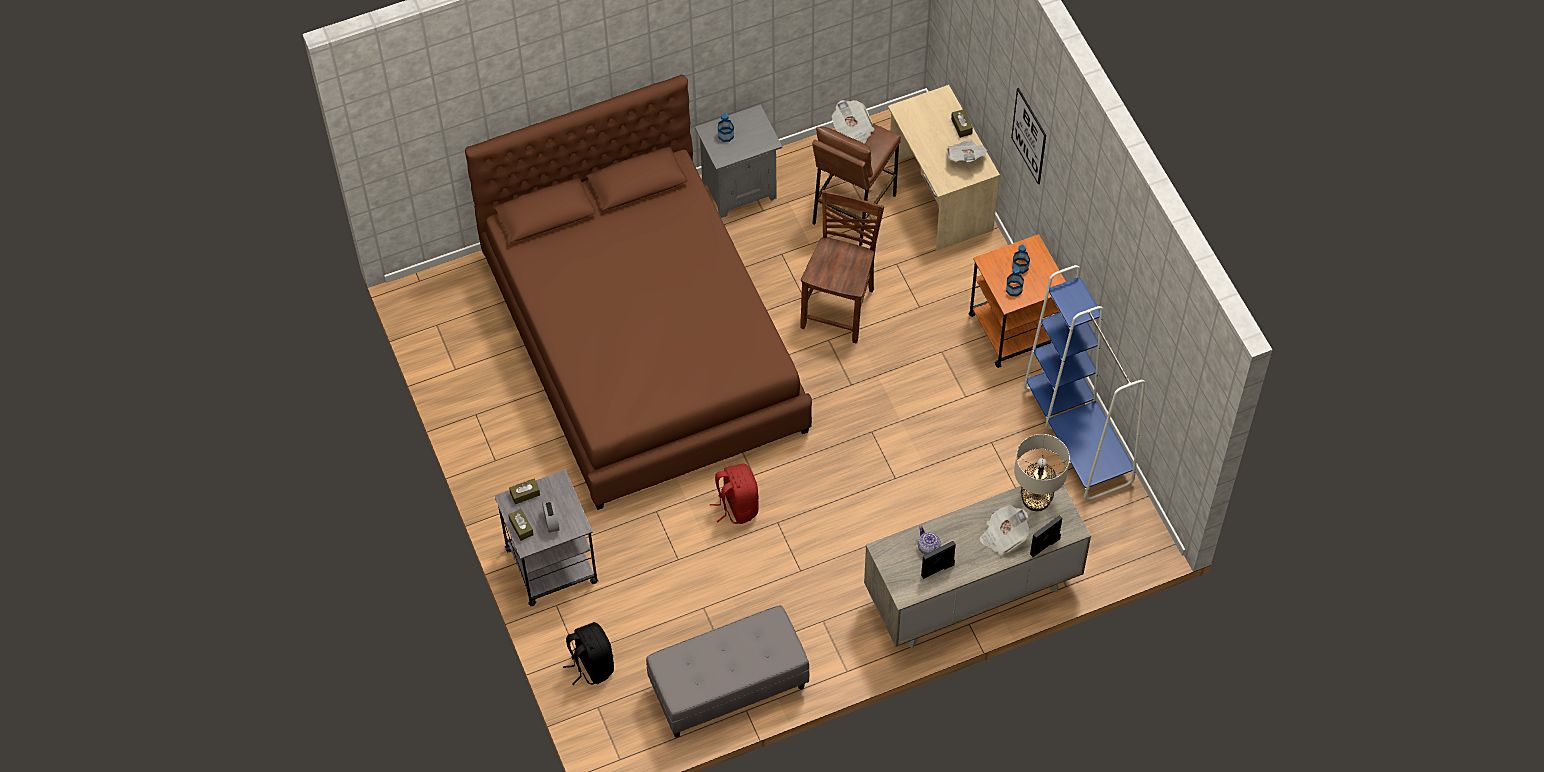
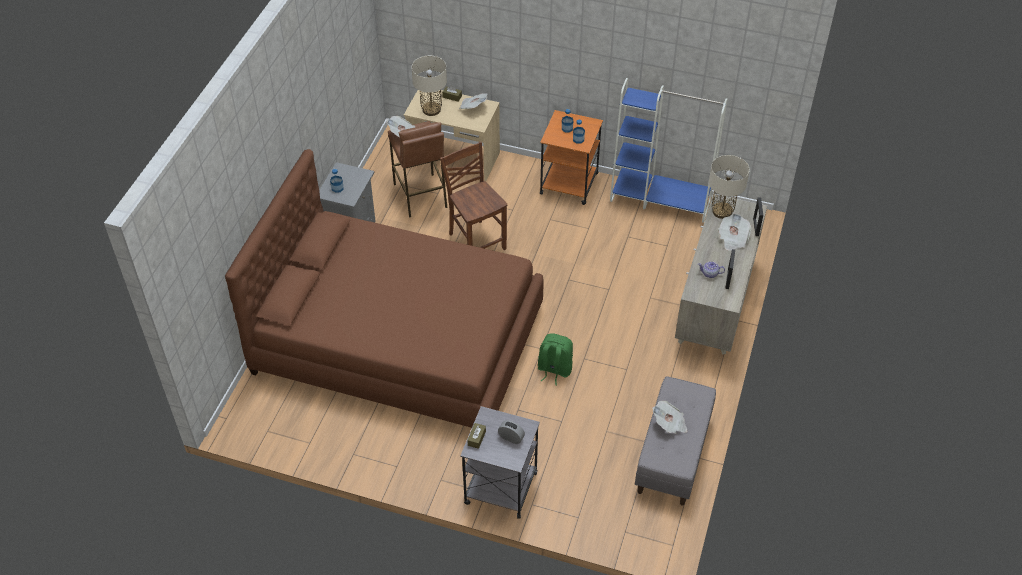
camera: 50 degrees left, 10 degrees down
(521, 527) = (499, 456): brown tissue box -> none
(591, 665) = (592, 515): black backpack -> none
(721, 649) = (669, 424): none -> newspaper
(737, 506) = (554, 369): red backpack -> green backpack
(921, 124) = (431, 110): none -> table lamp
(1029, 136) = (526, 44): picture -> none

